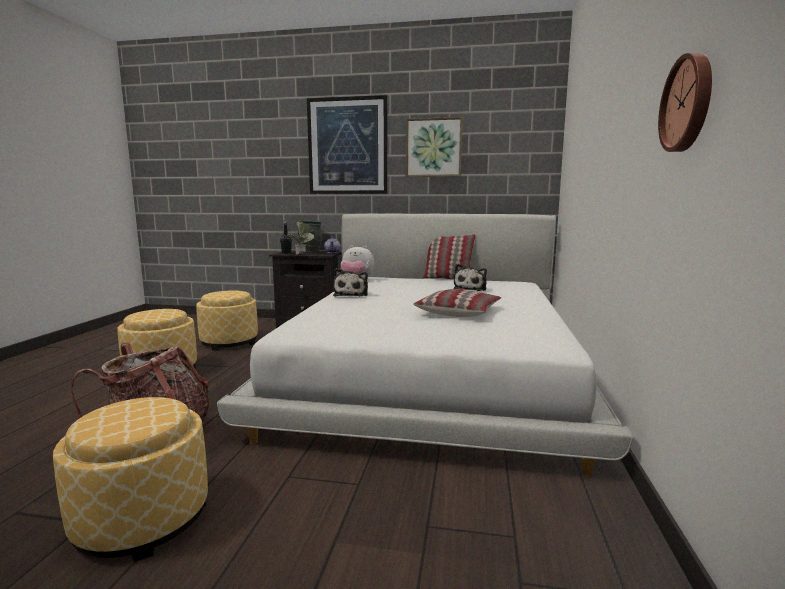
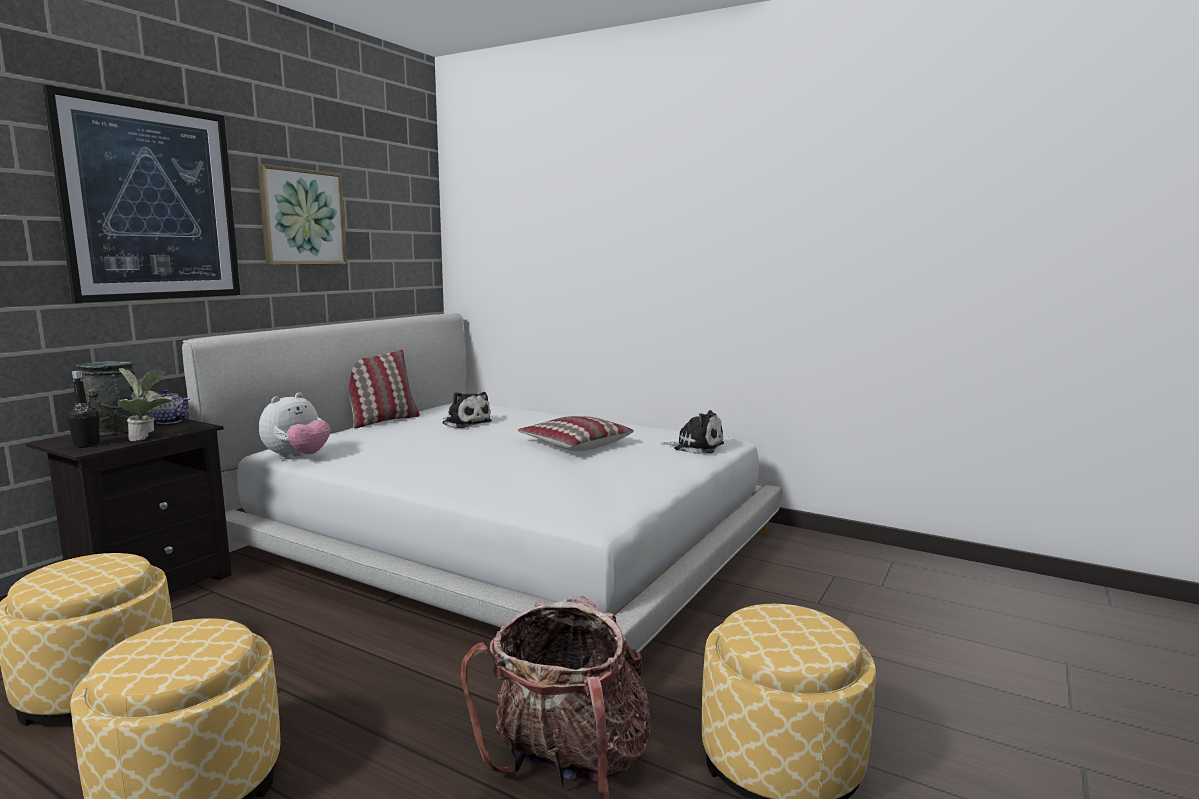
camera: 70 degrees left, 0 degrees up
(351, 294) = (405, 470): plush toy -> plush toy (695, 447)
(688, 103) = (815, 247): wall clock -> none

